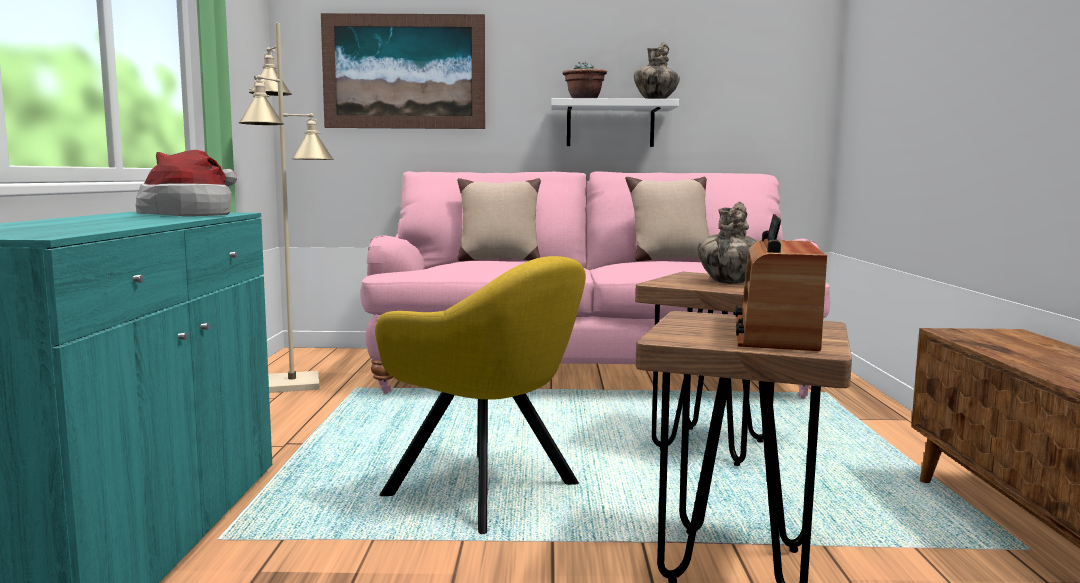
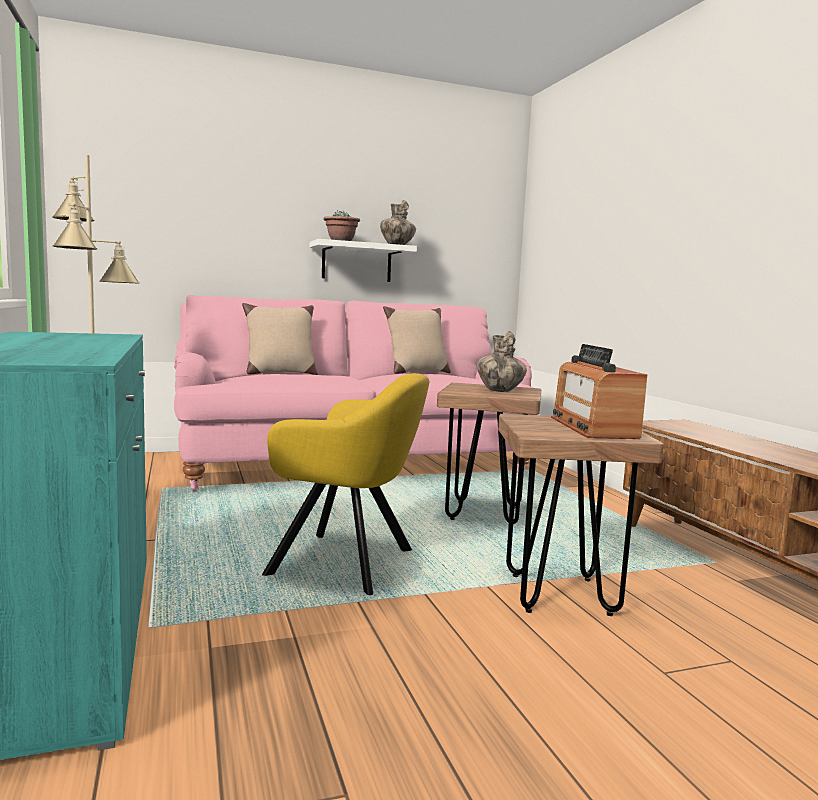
camera: 20 degrees left, 0 degrees up
(193, 214) = (94, 336): hat -> none
(404, 72) = (179, 205): picture -> none

